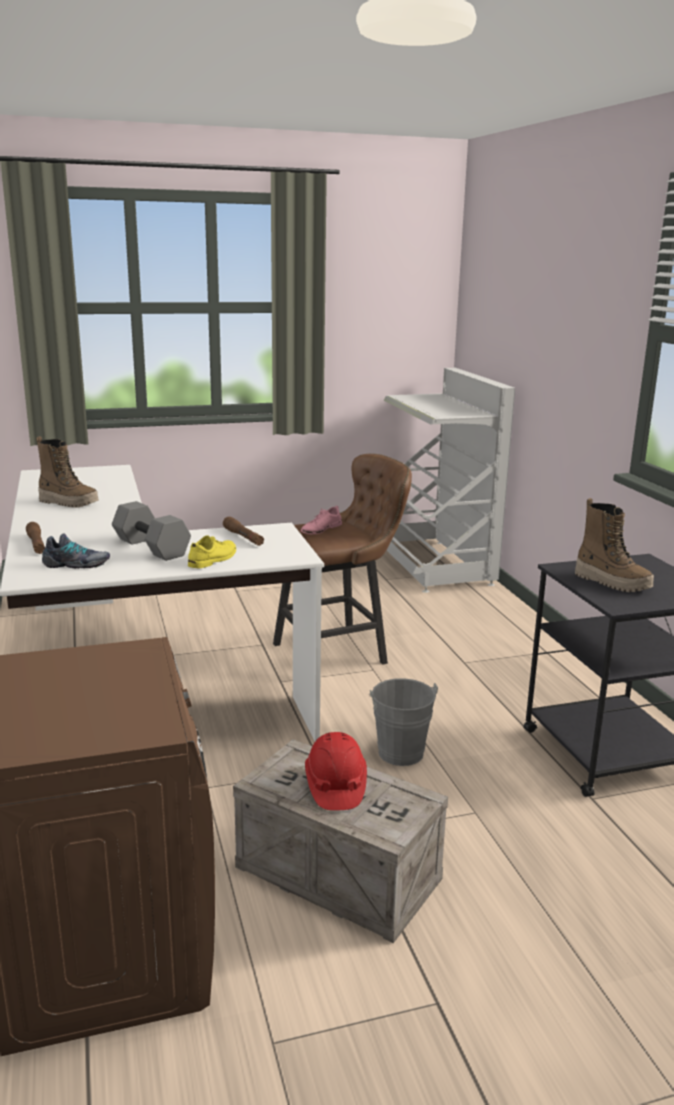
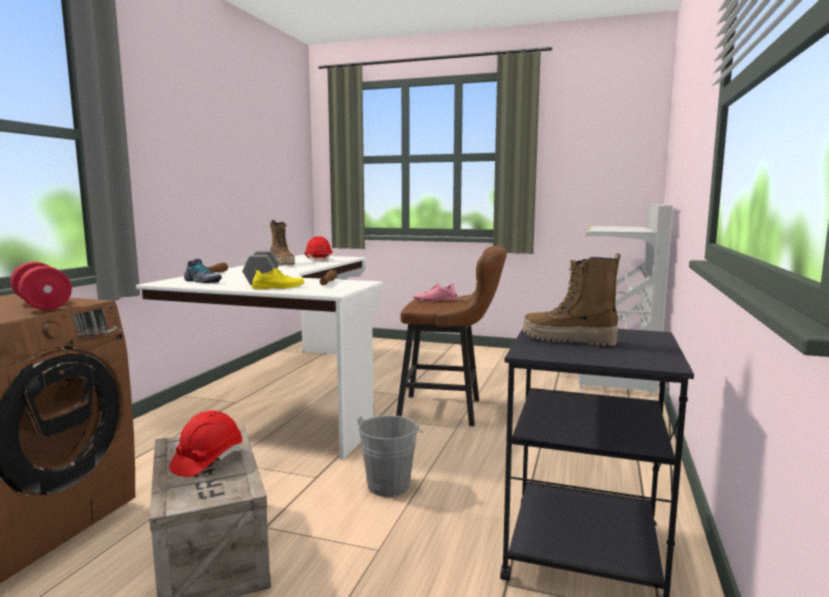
camera: 35 degrees right, 10 degrees down
(89, 482) = (318, 260): none -> red hard hat
(114, 668) = (42, 305): none -> red dumbbell
(612, 582) = (568, 340): boot -> boot turned 120 degrees clockwise

